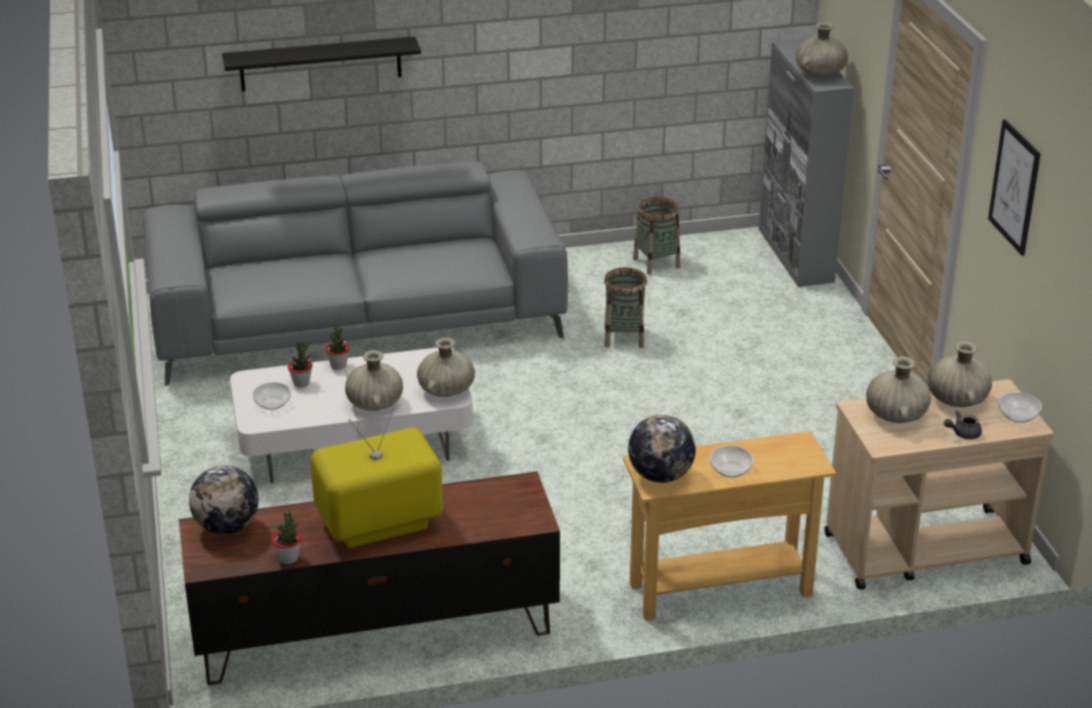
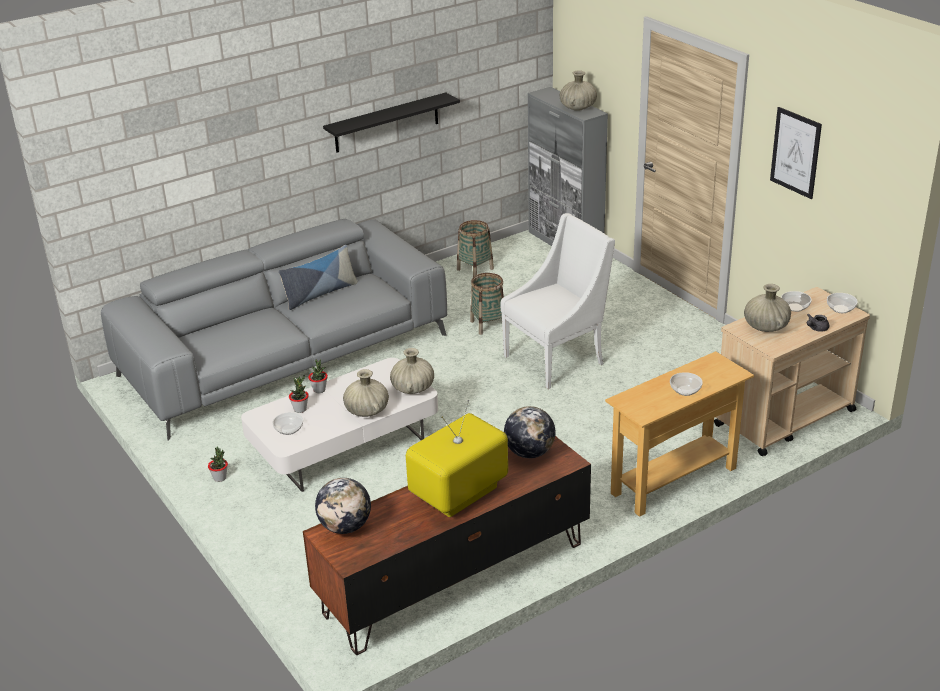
camera: 20 degrees left, 0 degrees up
(288, 558) = (410, 537): potted plant -> potted plant (220, 478)
(320, 64) = (221, 164): black shelf -> black shelf (386, 123)
(409, 249) = (320, 294): none -> pillow
(660, 476) = (641, 406): globe -> globe (529, 453)
(680, 401) = (557, 359): none -> white armchair
(957, 399) = (795, 307): beige vase -> bowl

